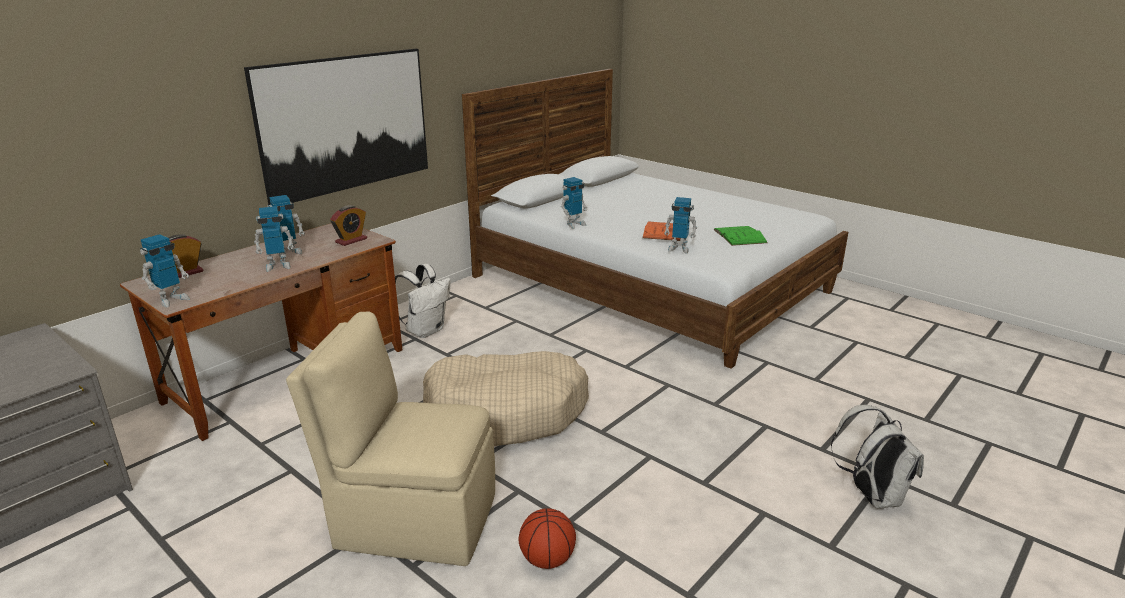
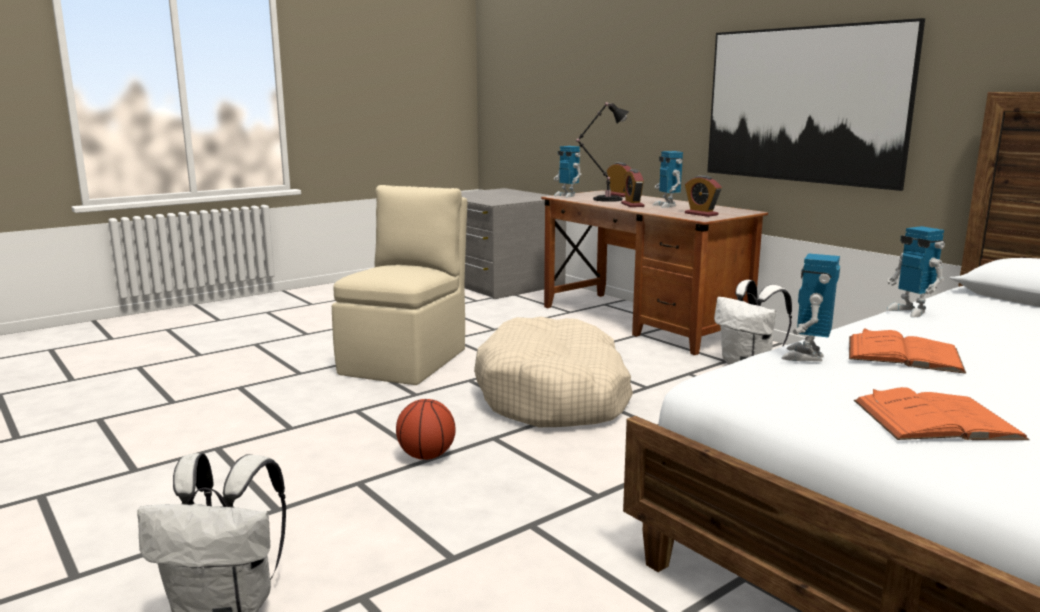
camera: 100 degrees right, 10 degrees down
(222, 279) = (605, 199): none -> black table lamp
(278, 265) = (632, 205): toy robot -> alarm clock
(547, 559) = (318, 399): basketball -> basketball (427, 456)
(739, 236) = (936, 419): green book -> orange book

